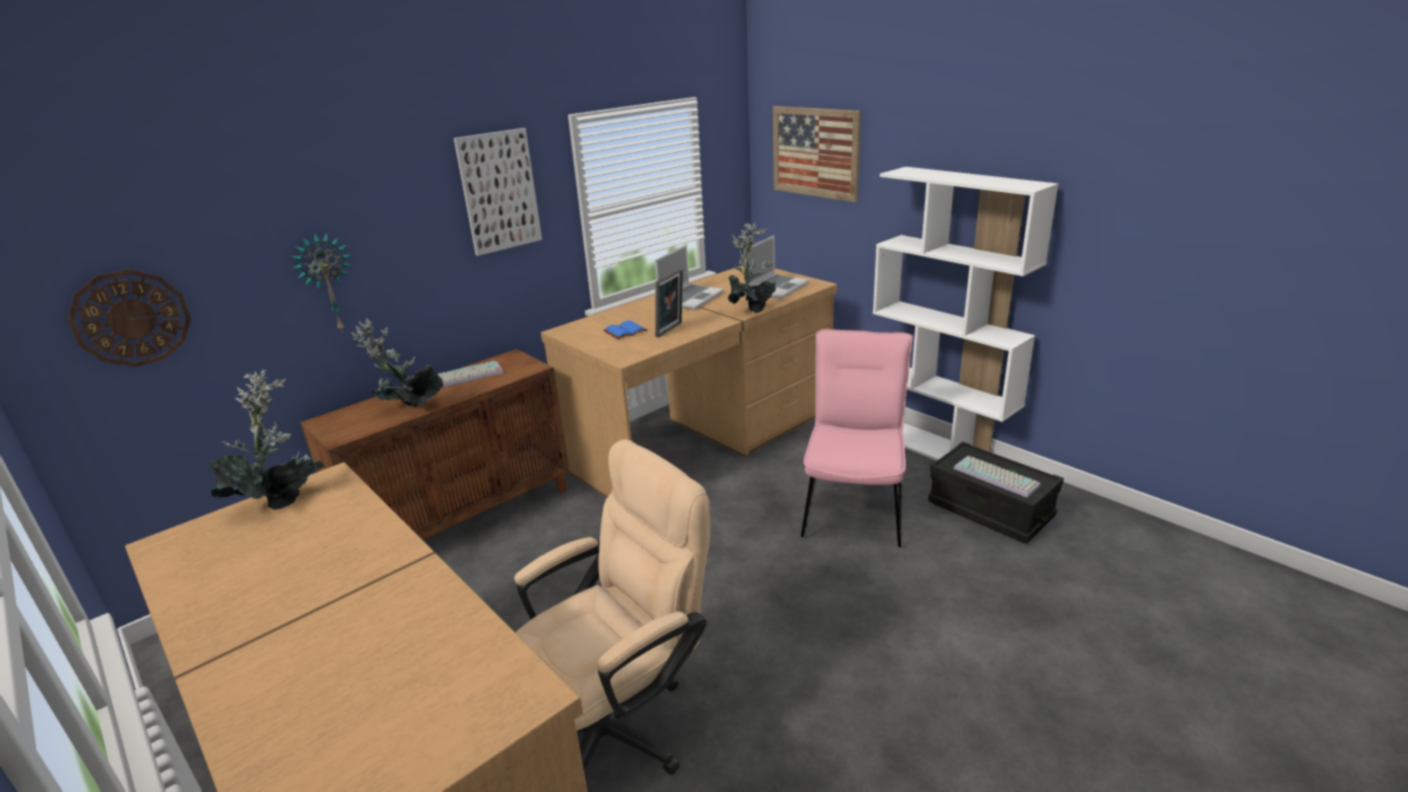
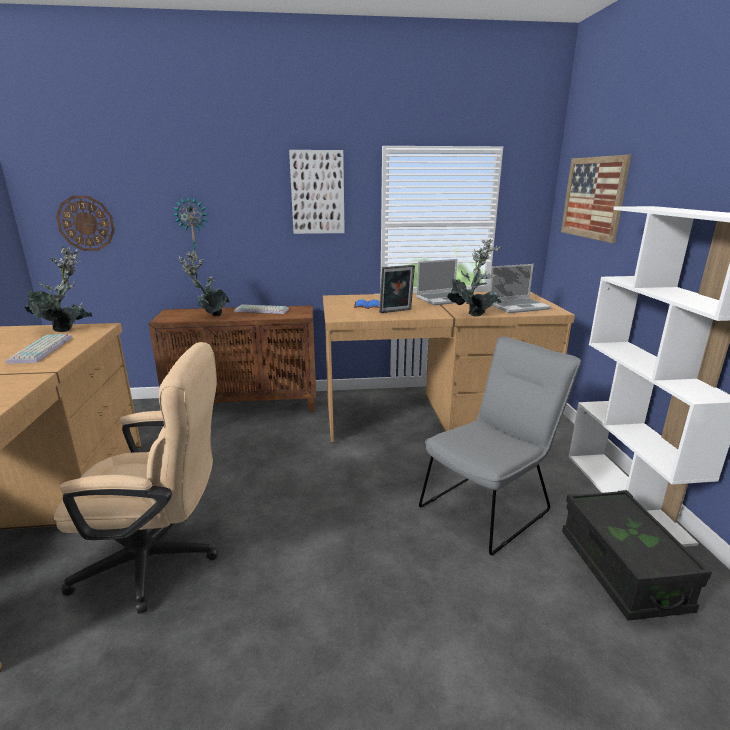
camera: 35 degrees right, 5 degrees down
(854, 506) = (490, 505): pink chair -> grey chair
(997, 476) = (629, 535): keyboard -> keyboard (43, 350)

